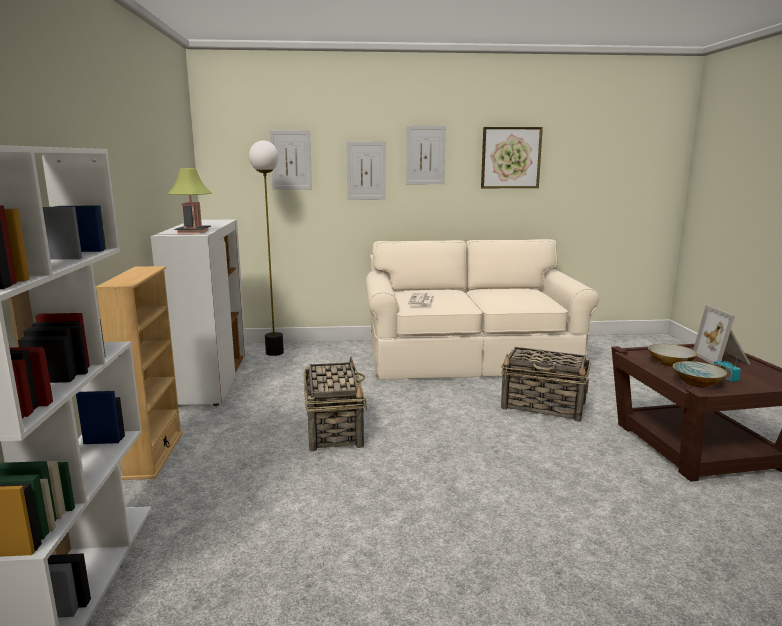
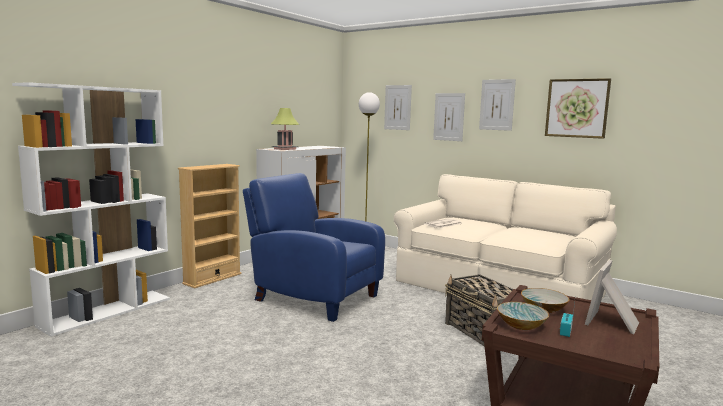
camera: 40 degrees right, 5 degrees down
(334, 429) = (313, 297): basket -> blue armchair

